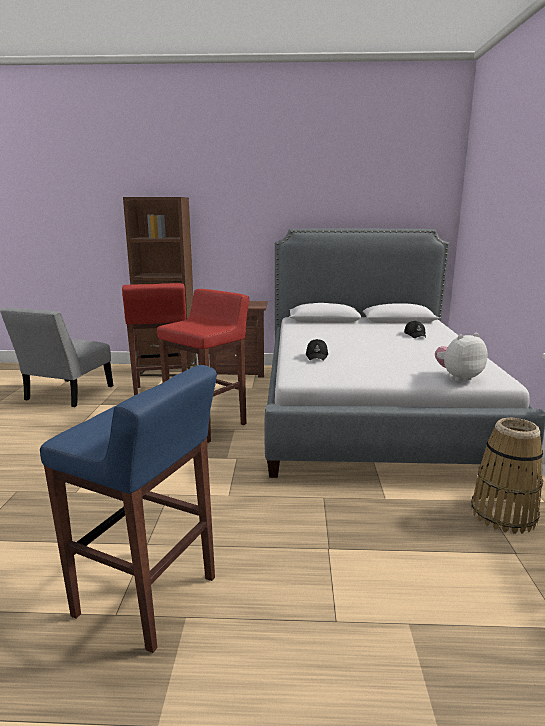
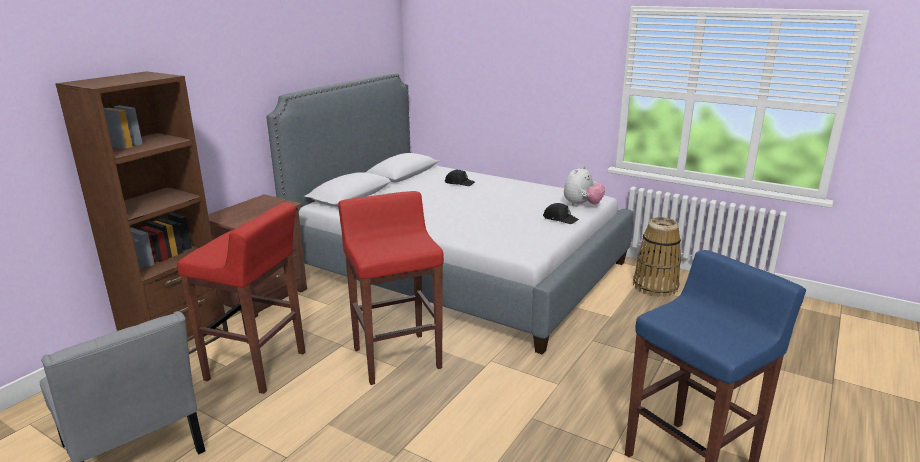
camera: 60 degrees left, 5 degrees up
(317, 356) = (481, 230): black cap -> black cap (560, 219)
(458, 377) = (582, 205): plush toy -> plush toy turned 150 degrees counterclockwise

